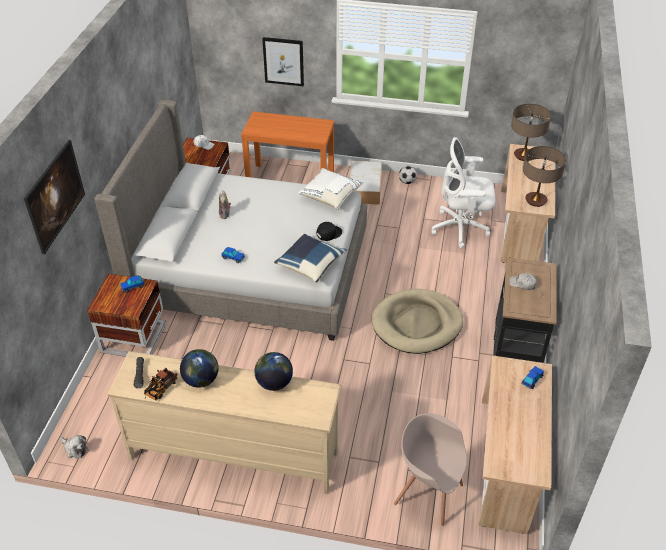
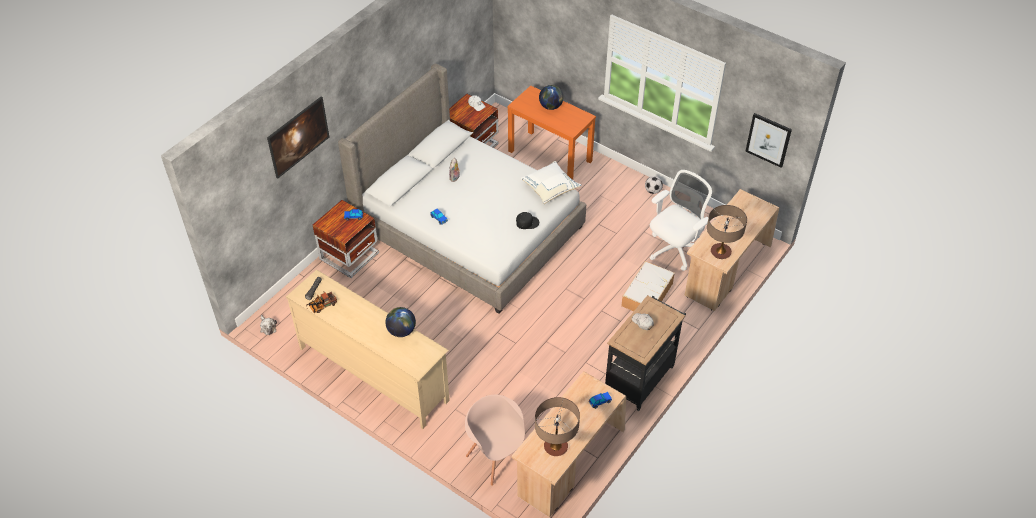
camera: 25 degrees right, 5 degrees up
(201, 380) = (353, 309): globe -> globe (551, 106)
(283, 61) = (563, 51): picture -> picture (768, 139)
(310, 265) = (494, 245): blue pillow -> none
(364, 187) = (610, 184): storage box -> storage box (647, 293)
(416, 324) = (575, 324): beige dog bed -> none
(463, 227) = (674, 252): white office chair -> white office chair turned 105 degrees clockwise
(523, 156) = (743, 205): table lamp -> table lamp (555, 447)

